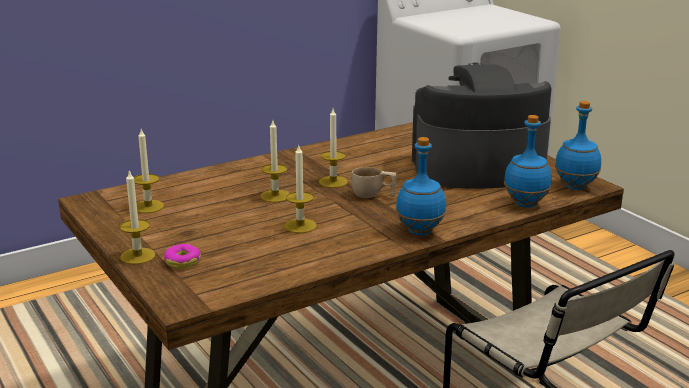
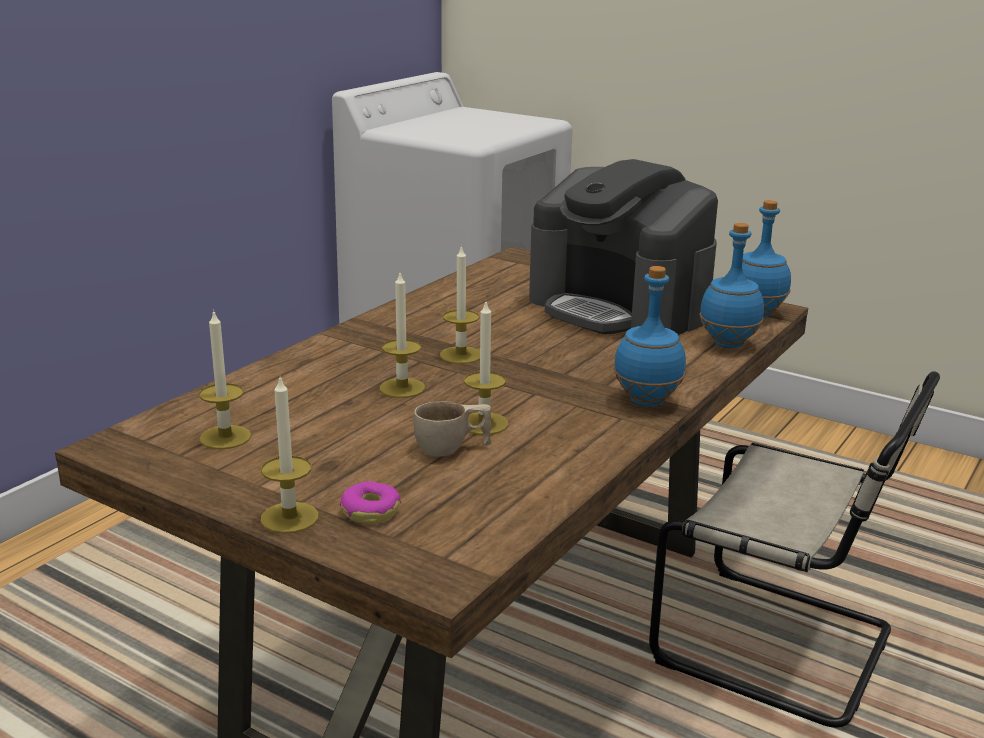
camera: 25 degrees left, 0 degrees up
(373, 195) = (534, 365): beige cup -> beige cup (452, 449)
(477, 168) = (620, 308): coffee machine -> coffee machine turned 105 degrees counterclockwise

